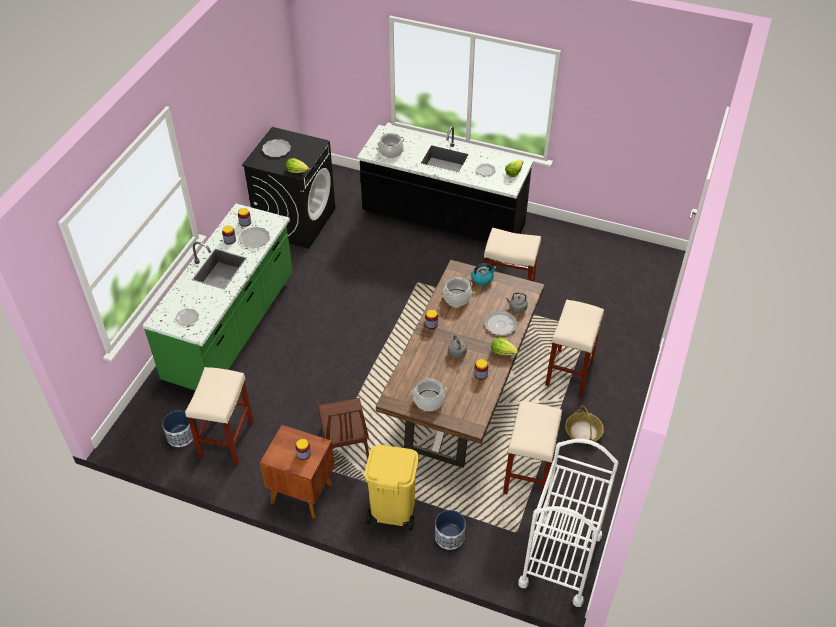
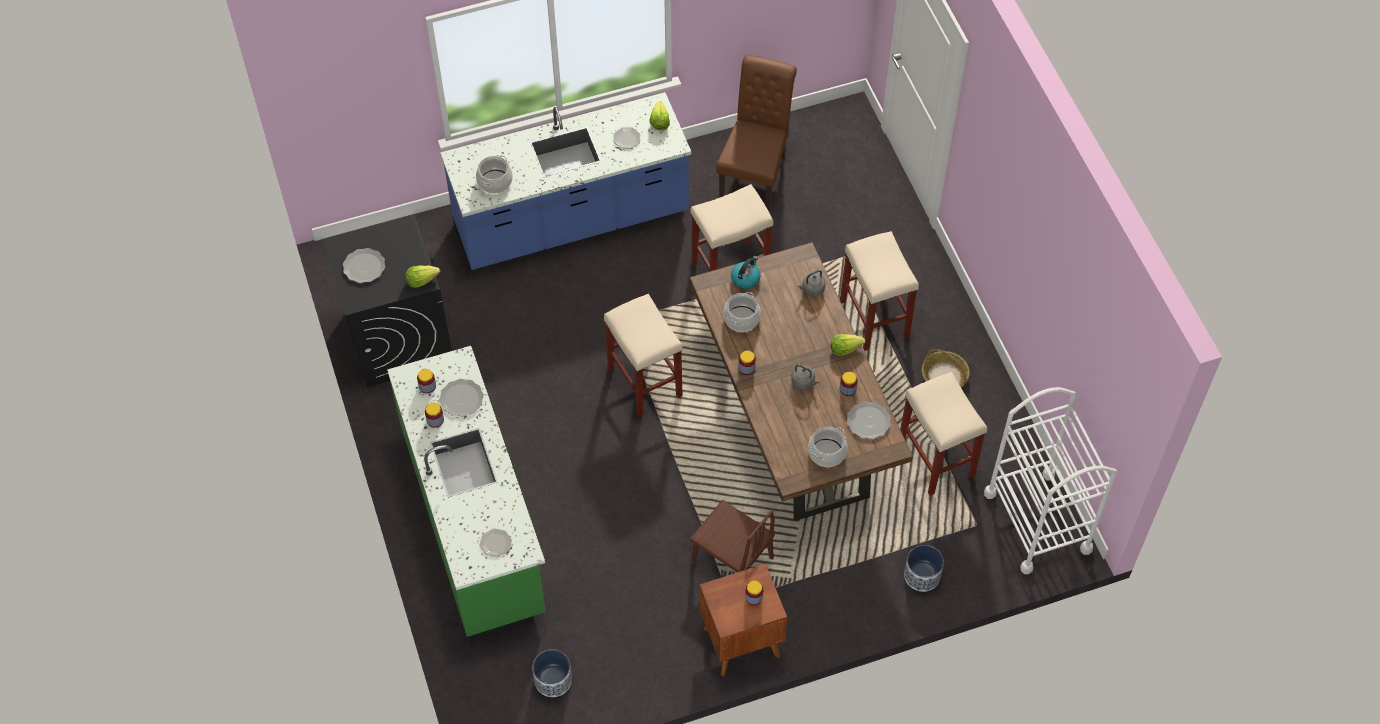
camera: 40 degrees left, 10 degrees up
(226, 439) = (605, 646): beige stool -> beige stool (643, 381)
(392, 510) = (845, 591): yellow trash can -> none
(443, 221) = (571, 222): black counter -> blue counter
(500, 324) = (814, 319): plate -> plate (868, 421)
(574, 255) = (755, 173): none -> brown chair

